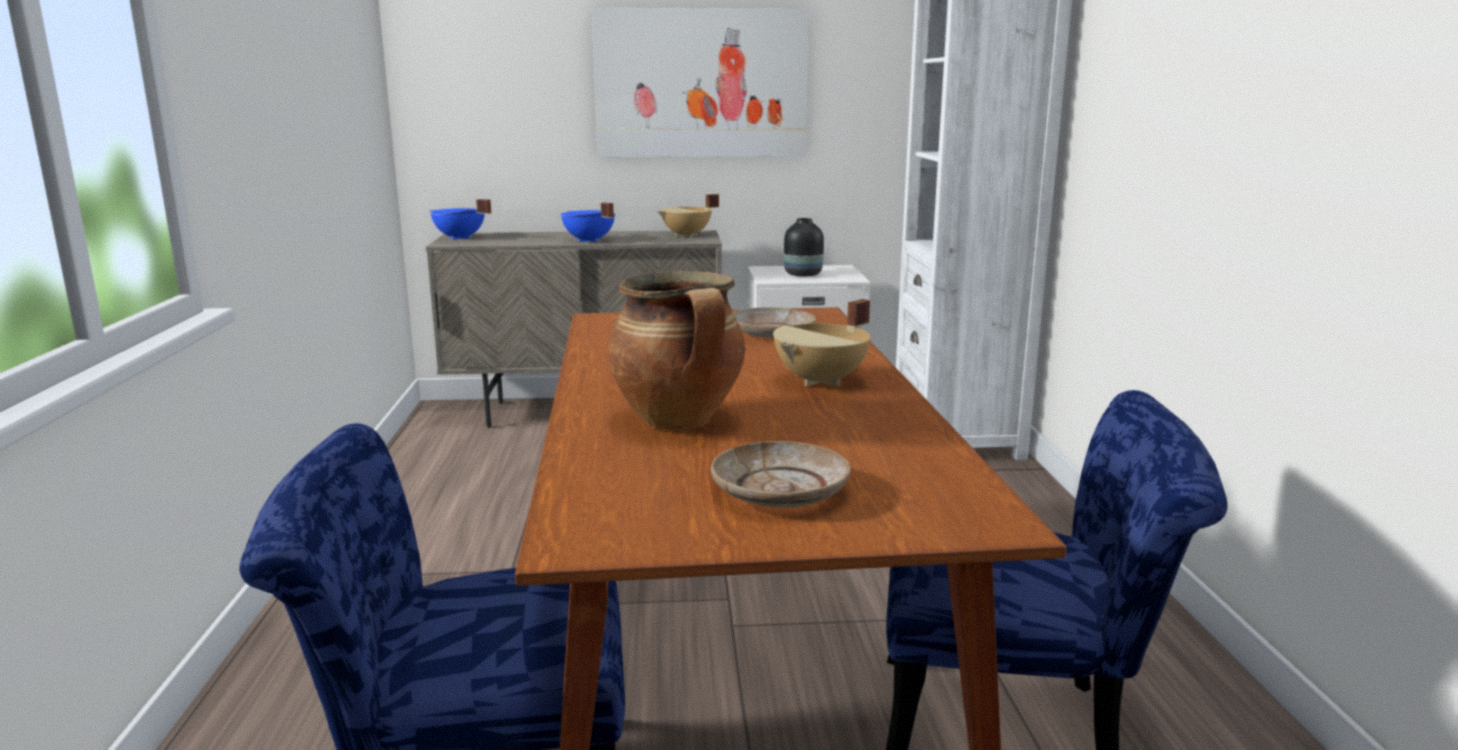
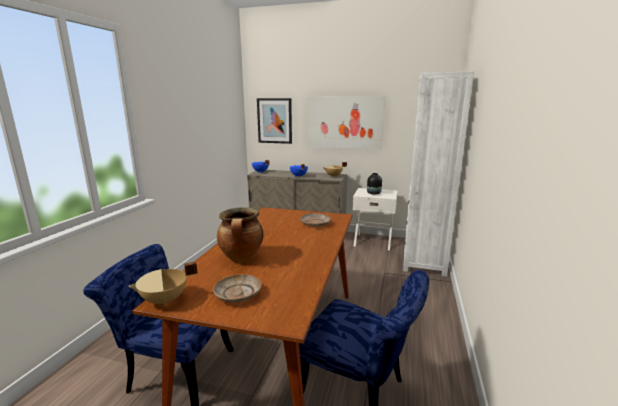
camera: 20 degrees right, 0 degrees up
(488, 82) = (274, 121): none -> picture
(822, 381) = (306, 248): beige cooking pot -> beige cooking pot (165, 301)

